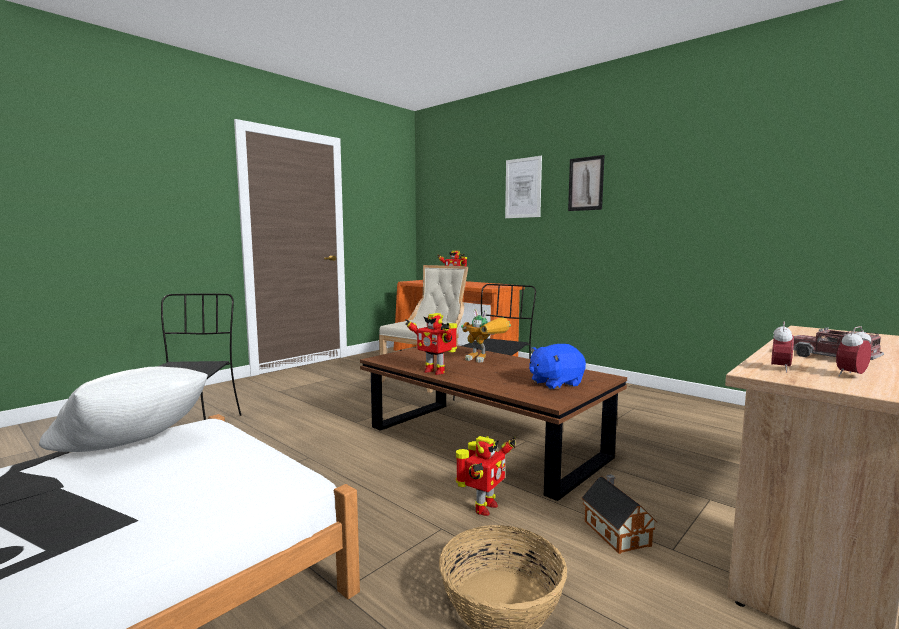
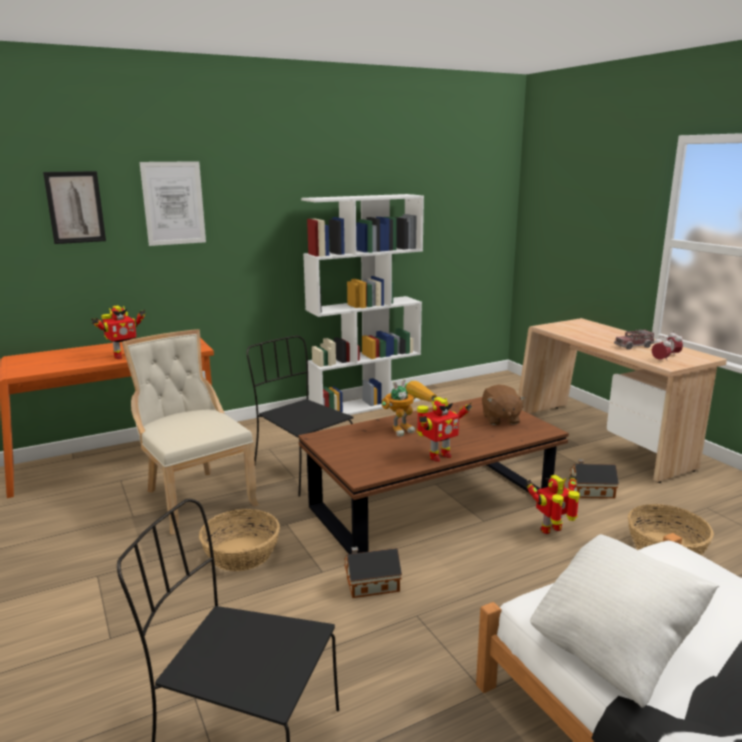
camera: 70 degrees left, 10 degrees up
(344, 438) = (370, 584): none -> toy house
(367, 399) = (241, 553): none -> basket
(483, 508) = (553, 530): toy robot -> toy robot turned 75 degrees counterclockwise
(555, 383) = (500, 419): blue plush toy -> brown plush toy
(586, 184) = (263, 201): picture -> picture (75, 207)
(654, 394) = (365, 405): none -> white bookcase

